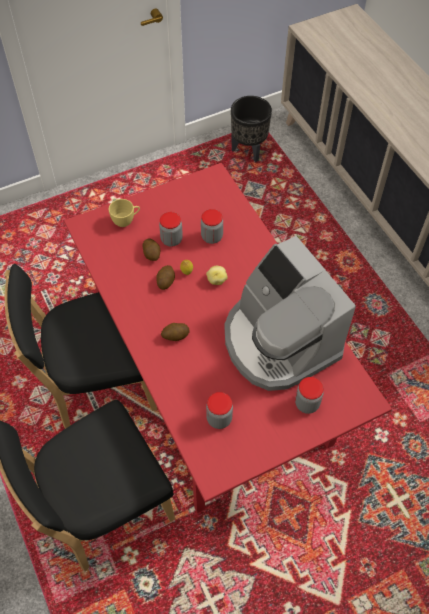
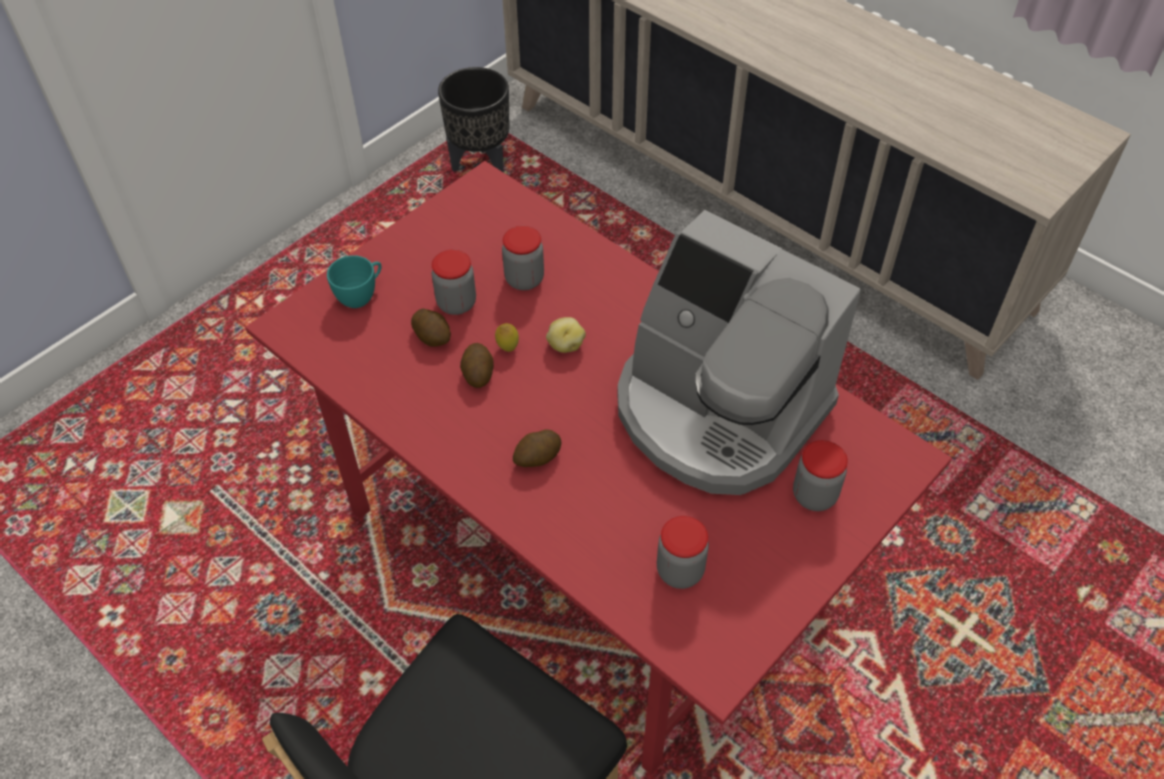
camera: 20 degrees left, 5 degrees down
(97, 383) = (379, 615): black chair -> none
(126, 221) = (361, 296): yellow cup -> turquoise cup

